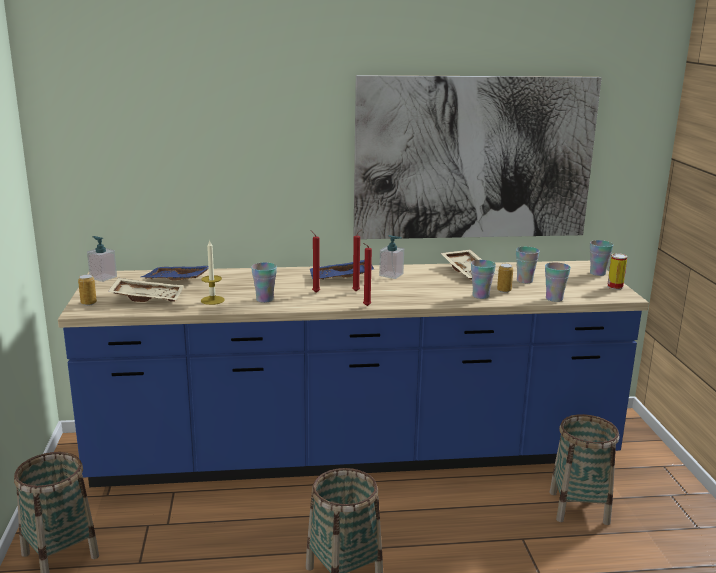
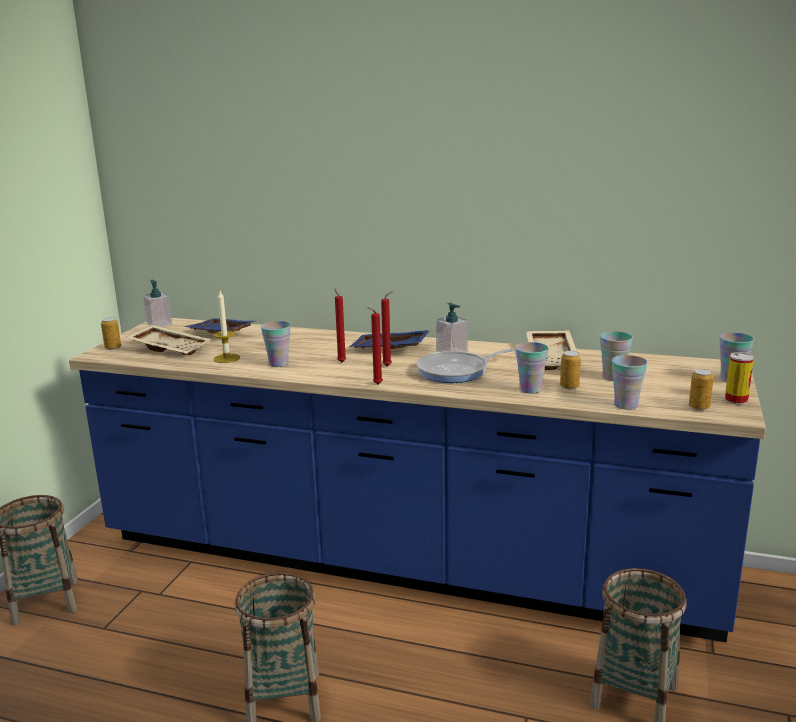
camera: 25 degrees right, 0 degrees up
(413, 289) = (456, 371): none -> frying pan
(473, 158) = (574, 212): picture -> none
(599, 294) = (699, 407): none -> can

